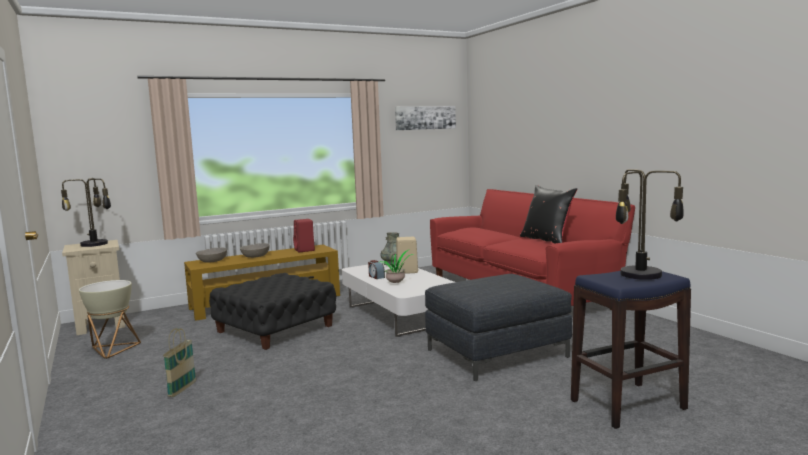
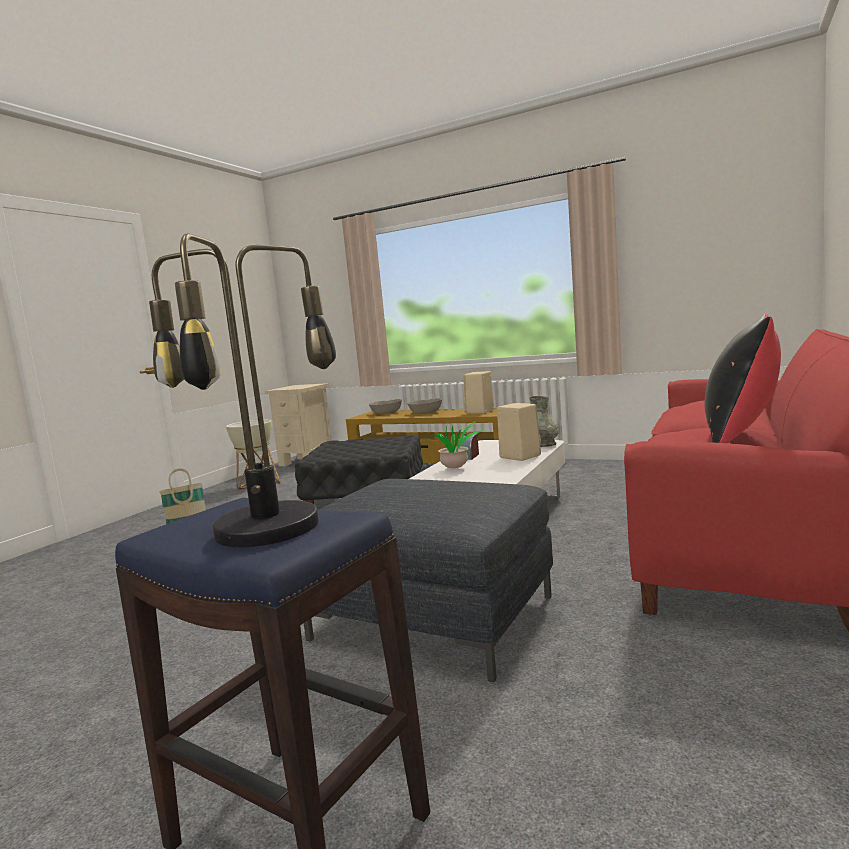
camera: 55 degrees right, 0 degrees up
(94, 244) = (302, 386): table lamp -> none
(305, 250) = (479, 412): red speaker -> beige speaker
(425, 117) = (717, 207): picture -> none

